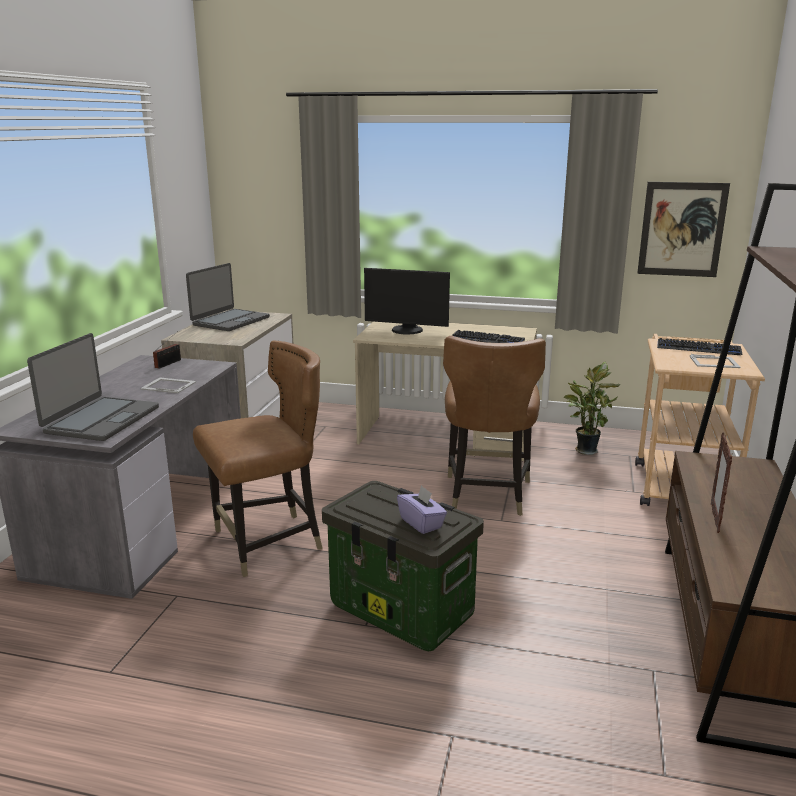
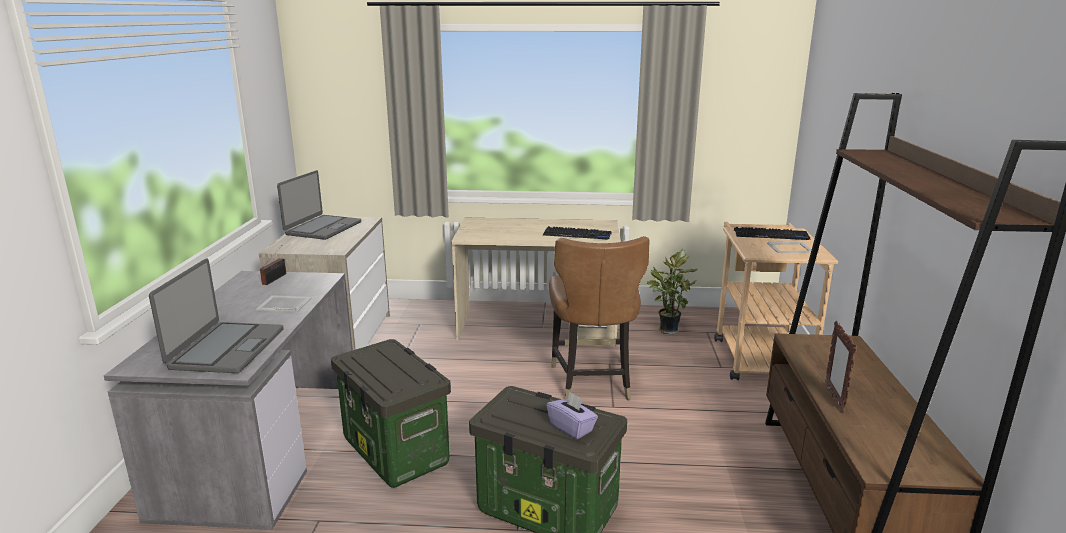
camera: 10 degrees left, 0 degrees up
(268, 543) = (397, 452): brown chair -> storage box
(406, 330) = (498, 229): monitor -> none
(682, 229) = (741, 126): picture -> none

